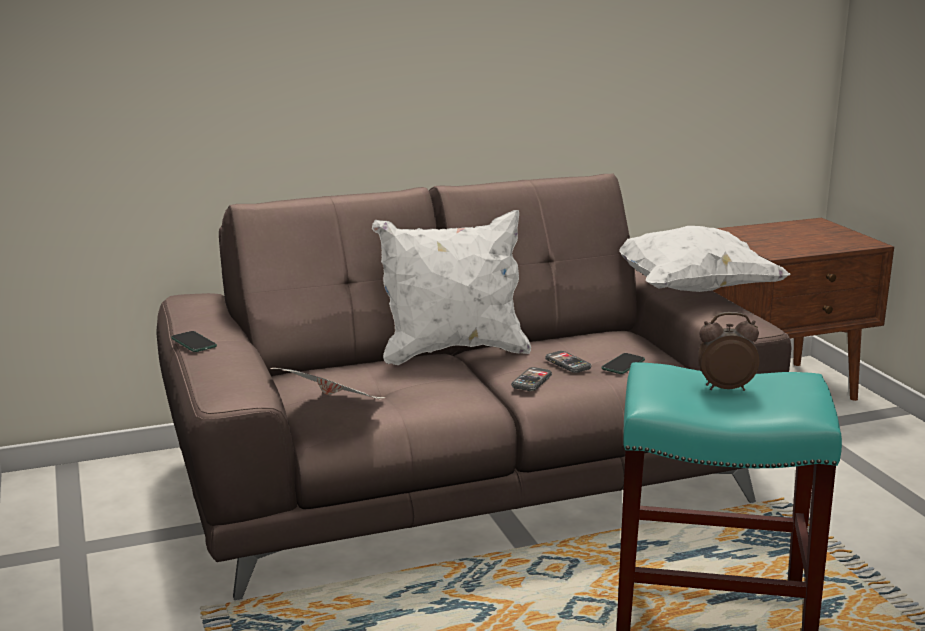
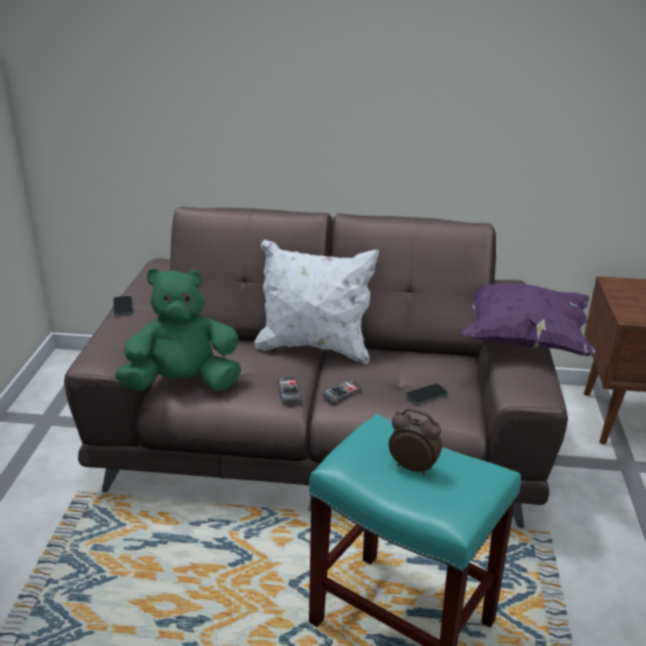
camera: 25 degrees right, 10 degrees up
(333, 413) = (183, 384): newspaper -> green plush toy
(568, 363) = (385, 382): phone -> phone (289, 391)
(691, 290) = (524, 339): white pillow -> purple pillow

